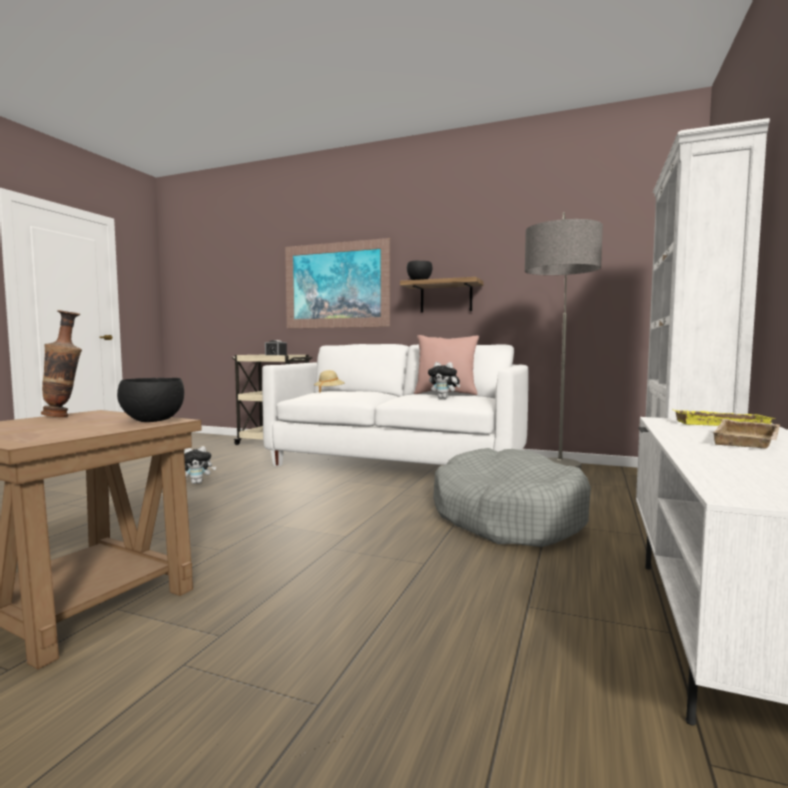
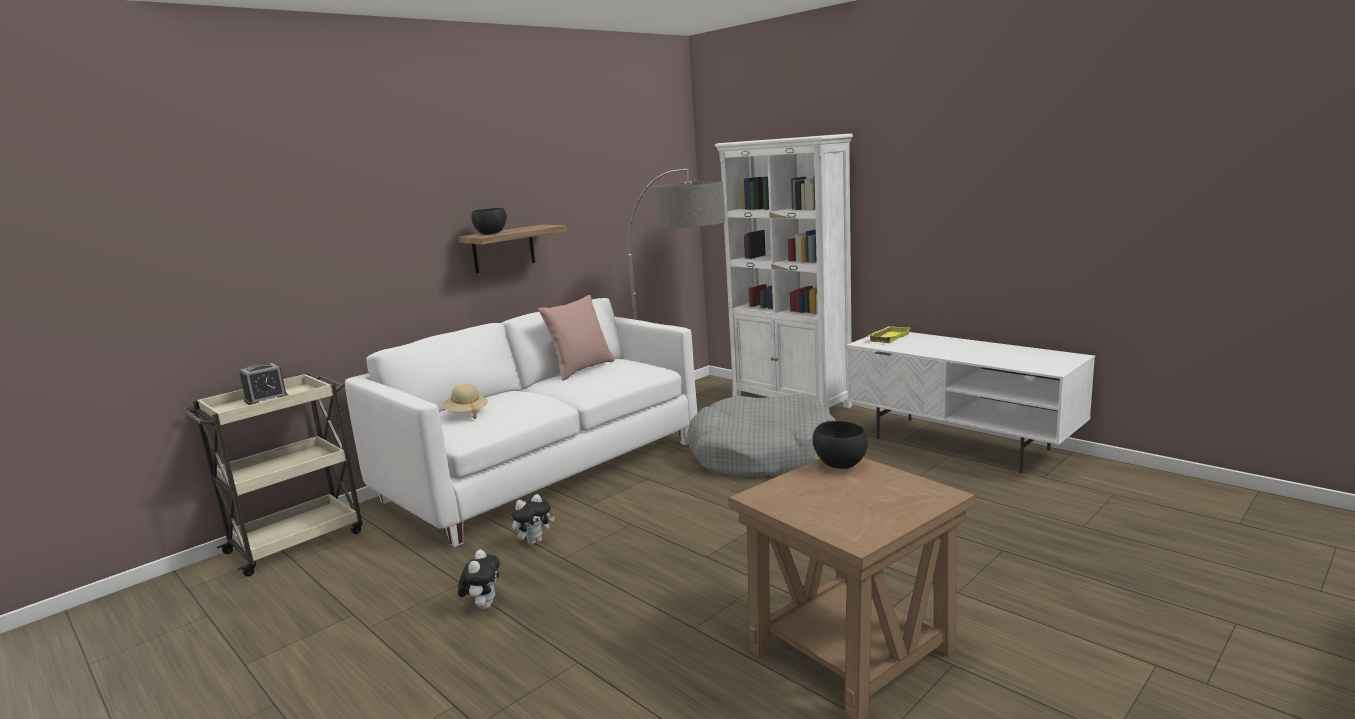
camera: 65 degrees left, 10 degrees up
(64, 416) = (788, 505): vase -> none
(336, 285) = (338, 249): picture -> none
(444, 398) = (624, 374): plush toy -> plush toy (534, 541)
(749, 441) = (946, 345): beige tray -> none

